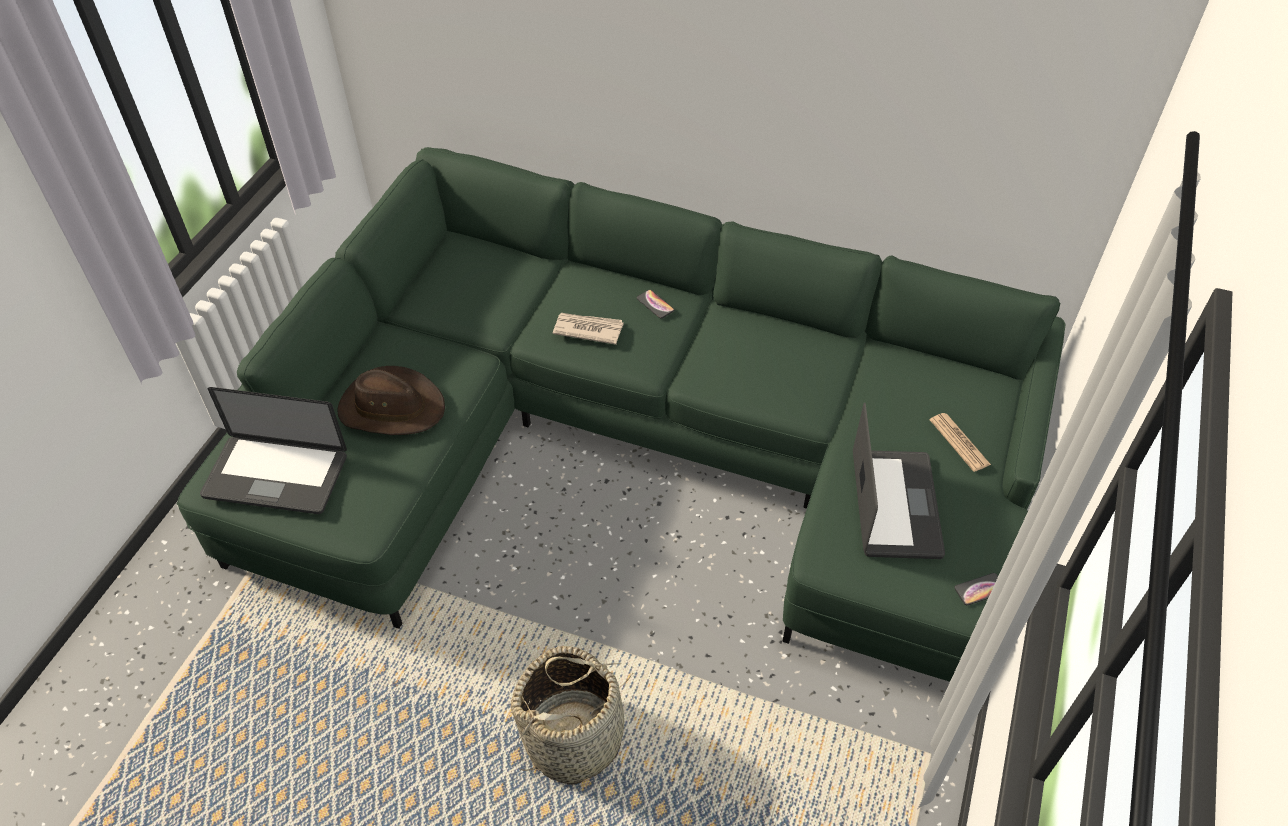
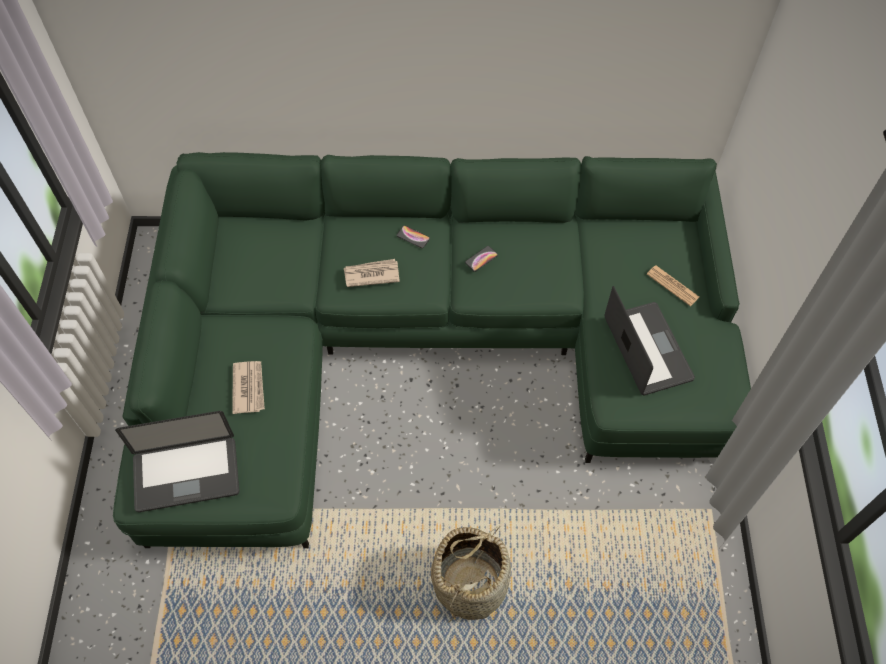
camera: 20 degrees left, 10 degrees up
(391, 407) = (249, 387): brown hat -> newspaper
(980, 589) = (725, 395): phone -> phone (481, 259)

